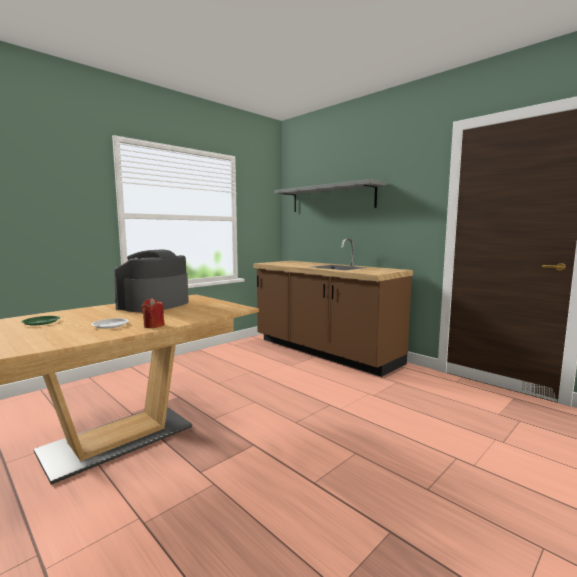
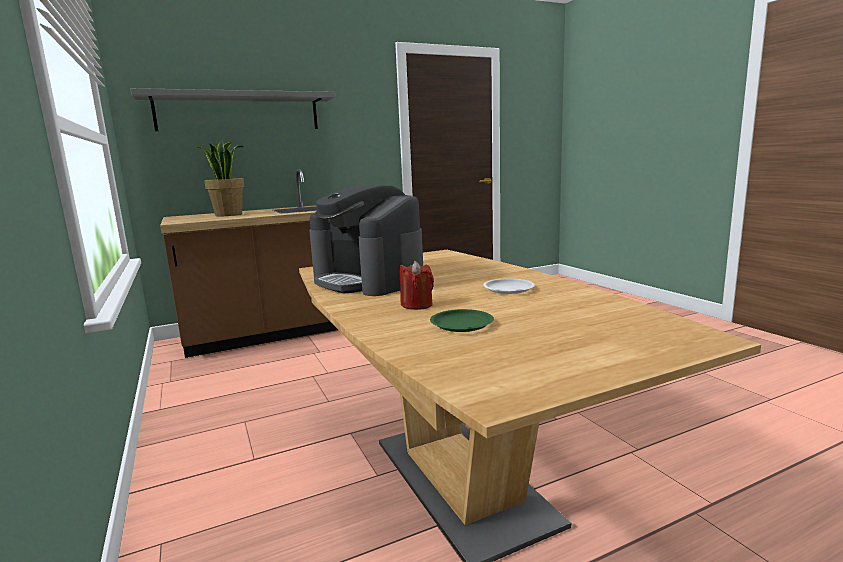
camera: 70 degrees left, 5 degrees up
(153, 325) = (519, 274): red candle -> red candle (417, 305)
(300, 263) = (228, 214): none -> potted plant

